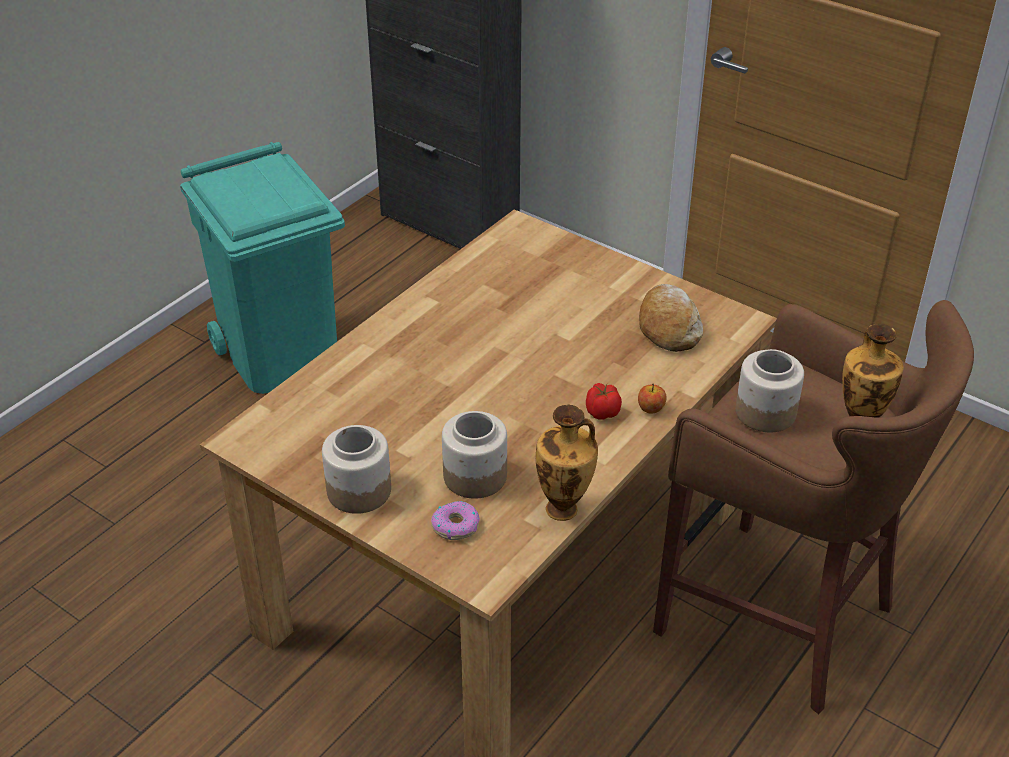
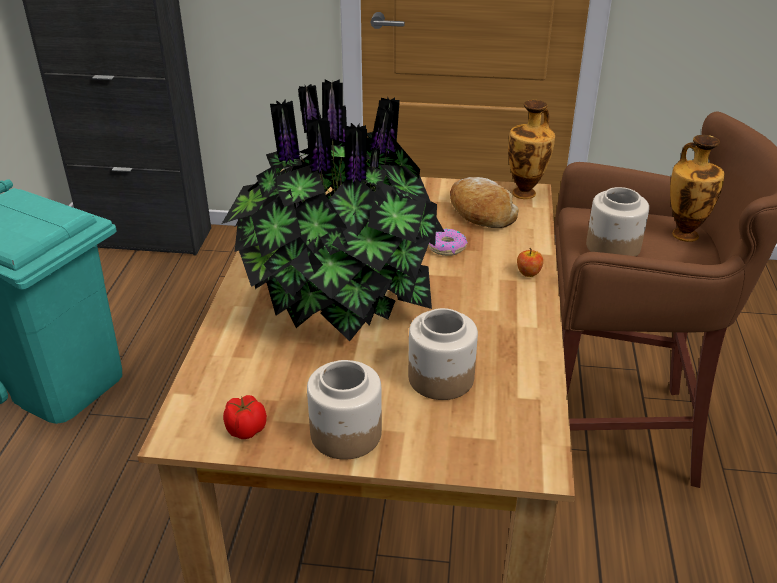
camera: 30 degrees left, 5 degrees down
(449, 374) = (338, 304): none -> potted plant
(455, 526) = (465, 428): donut -> donut (447, 247)
(564, 509) = (542, 375): vase -> vase (525, 193)
(602, 412) = (494, 288): tomato -> tomato (245, 429)

